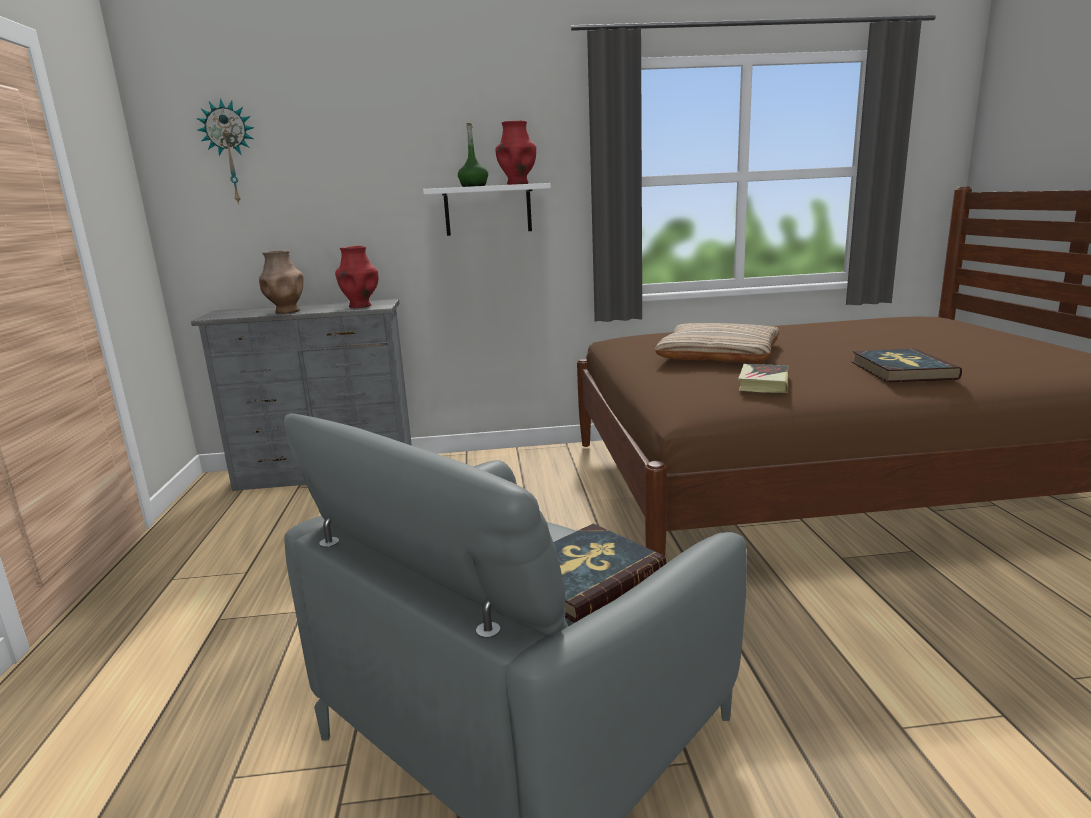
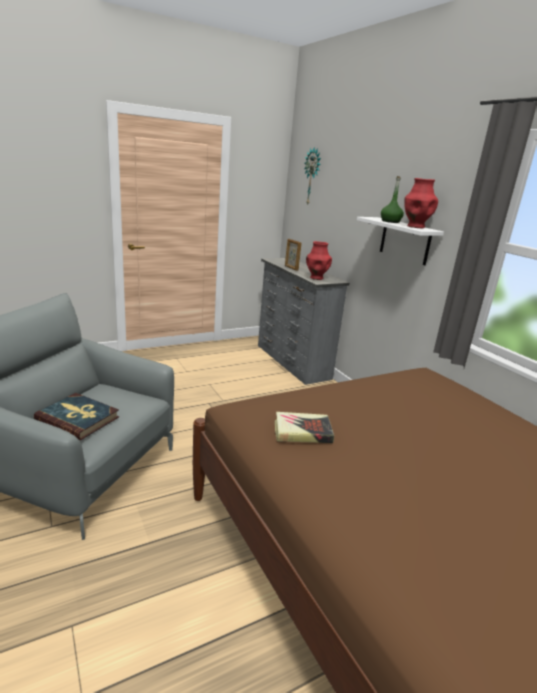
camera: 65 degrees right, 5 degrees up
(286, 312) = (291, 268): brown vase -> picture frame
(718, 353) = (393, 412): beige pillow -> none
(901, 370) = (397, 515): book -> none

